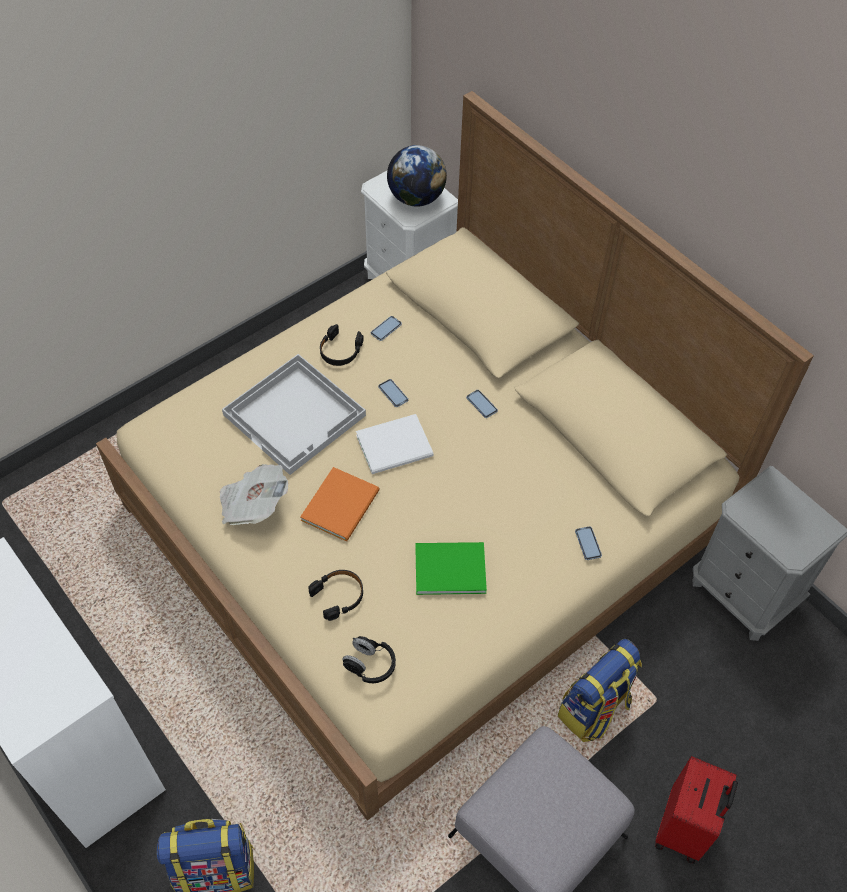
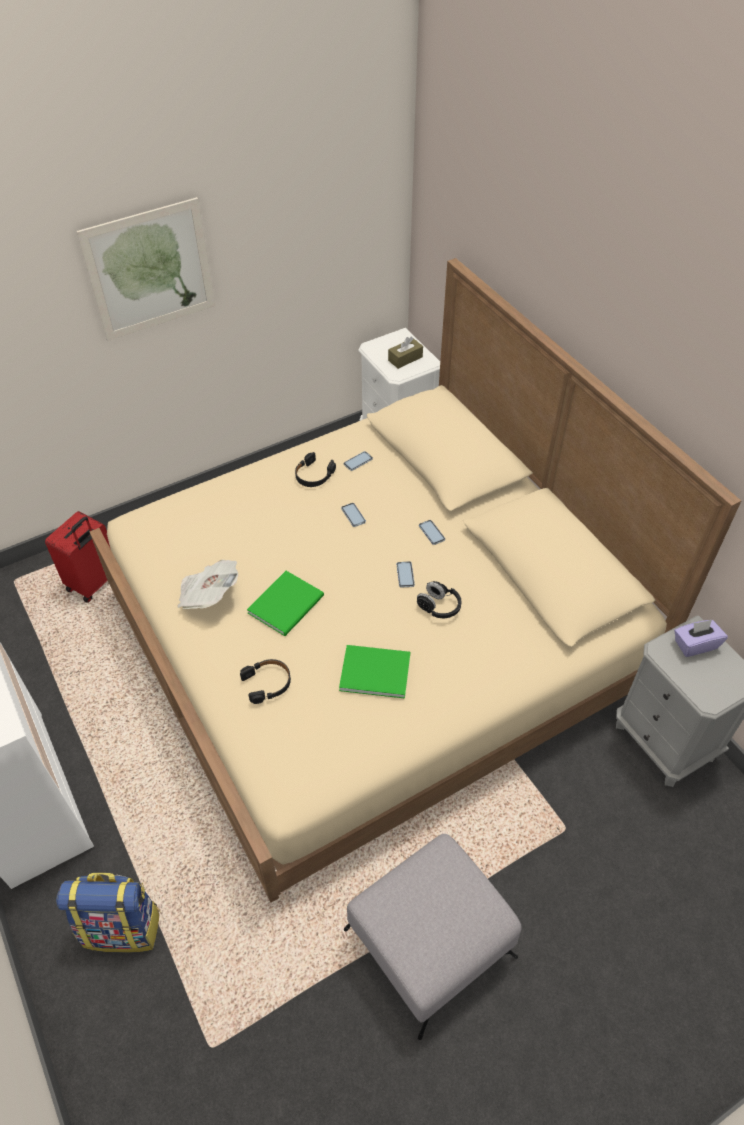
camera: 10 degrees right, 5 degrees down
(136, 143) = (150, 270): none -> picture
(296, 415) = (263, 524): white tray -> none
(343, 504) = (288, 604): orange book -> green book
(370, 665) = (283, 749): black headphones -> black headphones (439, 607)
(397, 446) = (347, 560): white book -> none
(416, 198) = (405, 359): globe -> brown tissue box
(588, 543) = (509, 665): phone -> phone (405, 575)
(594, 709) = (504, 829): backpack -> none
(684, 828) = (575, 957): red suitcase -> red suitcase (94, 583)
(772, 498) = (695, 644): none -> purple tissue box

